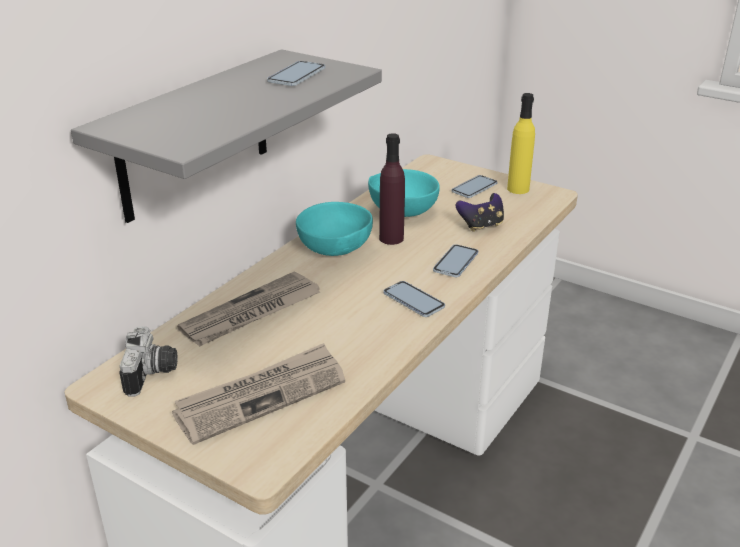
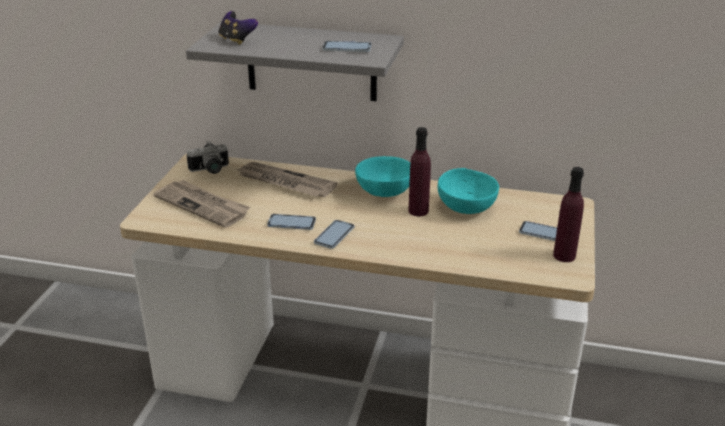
camera: 70 degrees right, 0 degrees up
(455, 262) = (401, 244): phone -> phone (291, 223)
(481, 226) = (472, 246): game controller -> game controller (237, 40)
(518, 189) = (564, 256): yellow bottle -> purple bottle

